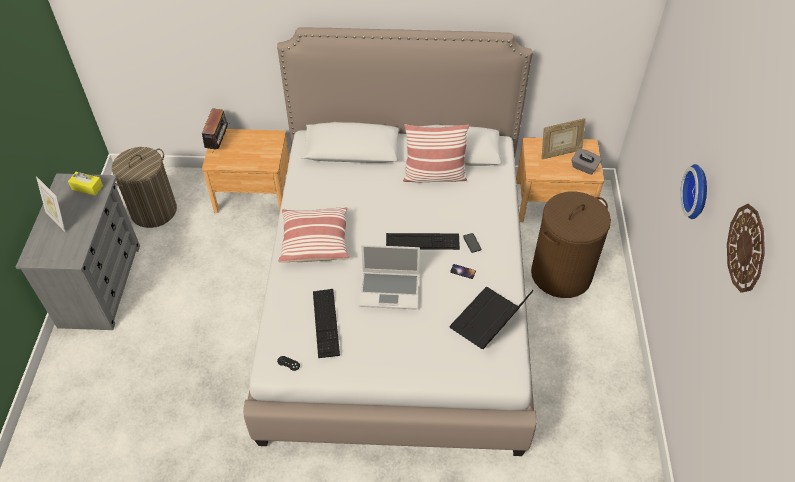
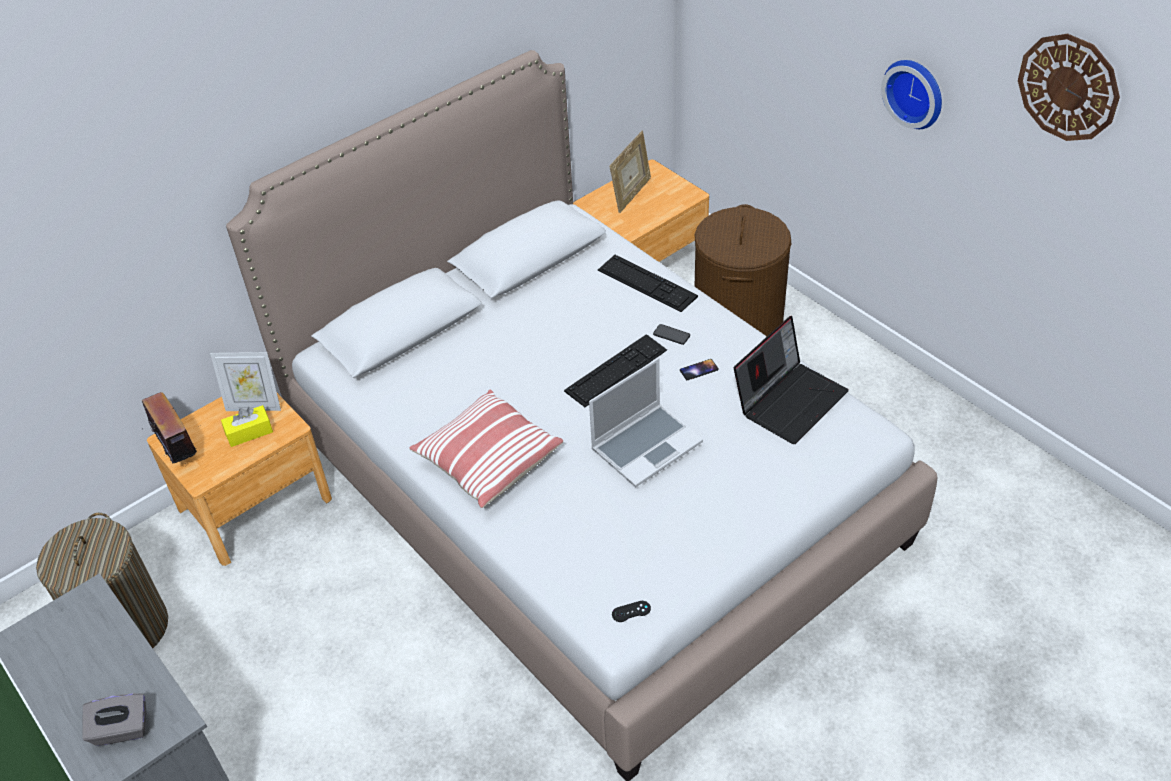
camera: 40 degrees left, 5 degrees down
(58, 220) = (79, 692): picture frame -> picture frame (254, 406)
(87, 187) = (72, 619): yellow tissue box -> yellow tissue box (249, 432)
(326, 322) = (619, 533): keyboard -> keyboard (647, 283)
(434, 176) = (540, 295): pillow -> none
(488, 322) = (789, 400): laptop -> laptop turned 135 degrees counterclockwise
(584, 167) = (674, 194): grey tissue box -> grey tissue box (121, 730)

